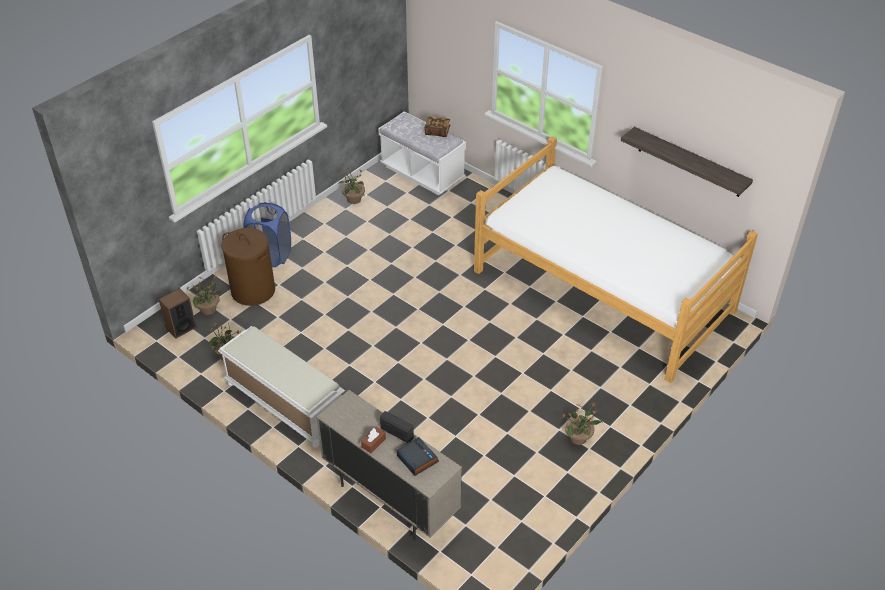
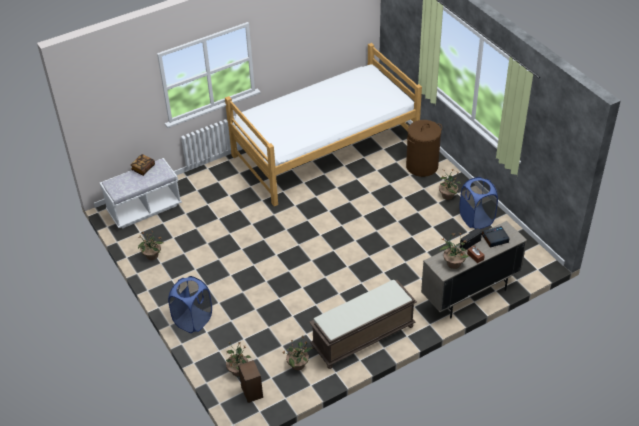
camera: 70 degrees left, 0 degrees up
(253, 291) = (230, 338): brown laundry basket -> brown laundry basket (422, 166)
(284, 403) = (363, 337): white bench -> brown bench
(353, 421) = (453, 263): none -> potted plant
(545, 480) = (476, 219): none -> blue laundry basket
(689, 162) = (320, 36): shelf -> none

